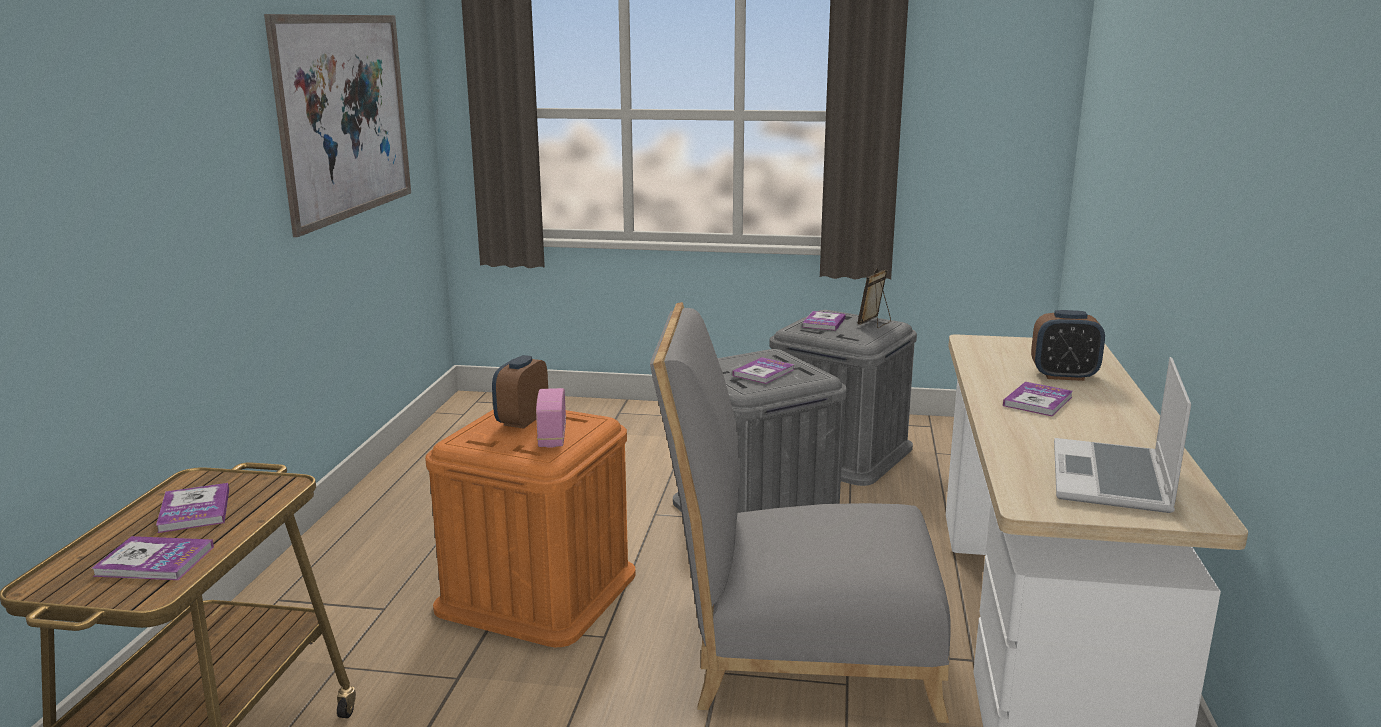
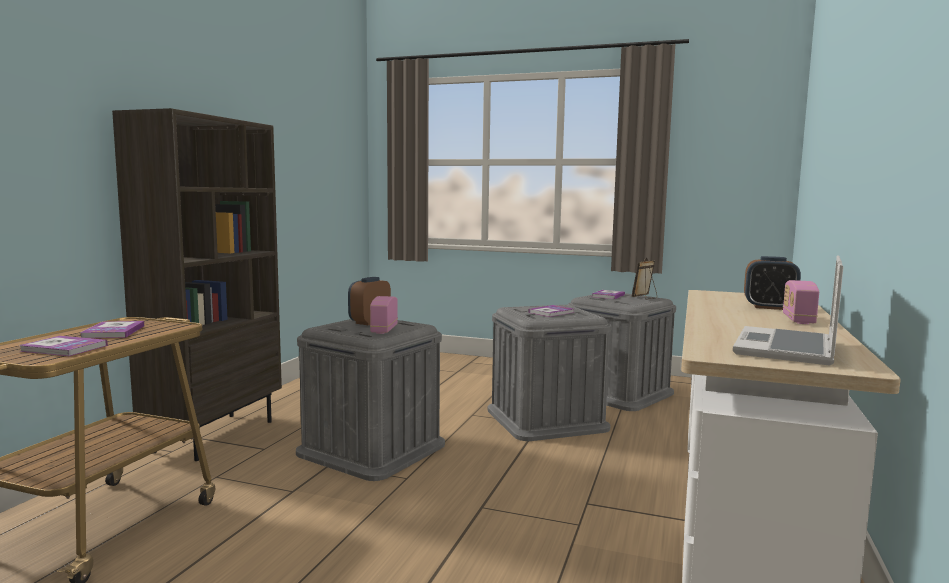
camera: 10 degrees right, 10 degrees down
(299, 592) = (215, 435): none -> brown bookcase
(346, 116) = (299, 146): picture -> none
(537, 591) = (372, 448): orange storage box -> grey storage box
(797, 651) = (547, 500): grey chair -> none
(1037, 401) = (742, 315): book -> none
(1106, 405) = (798, 320): none -> radio

